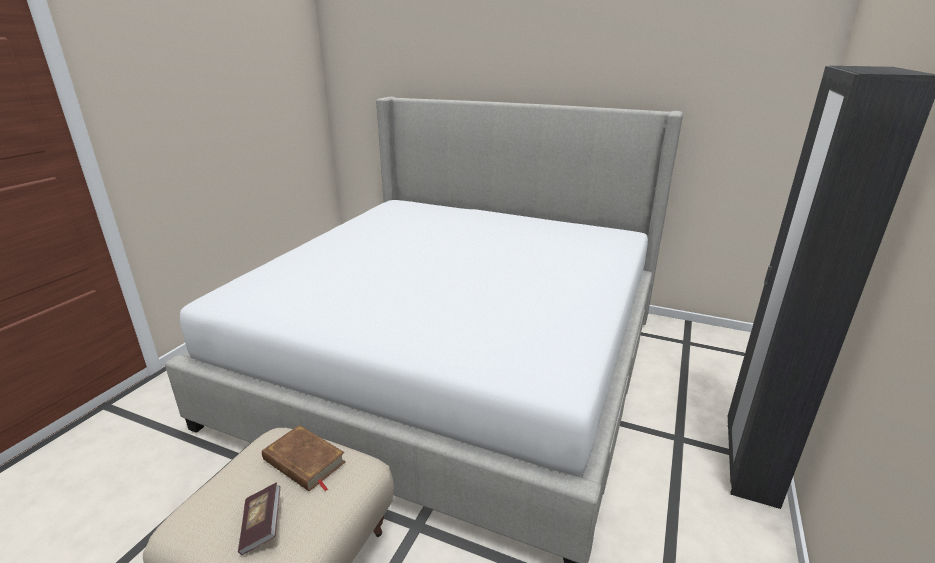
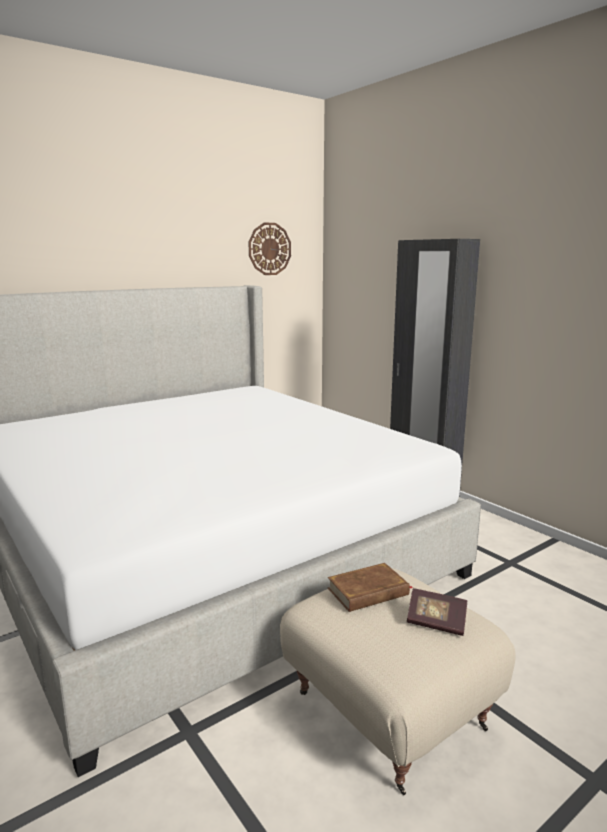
camera: 60 degrees left, 10 degrees down
(730, 64) = (269, 249): none -> wall clock

